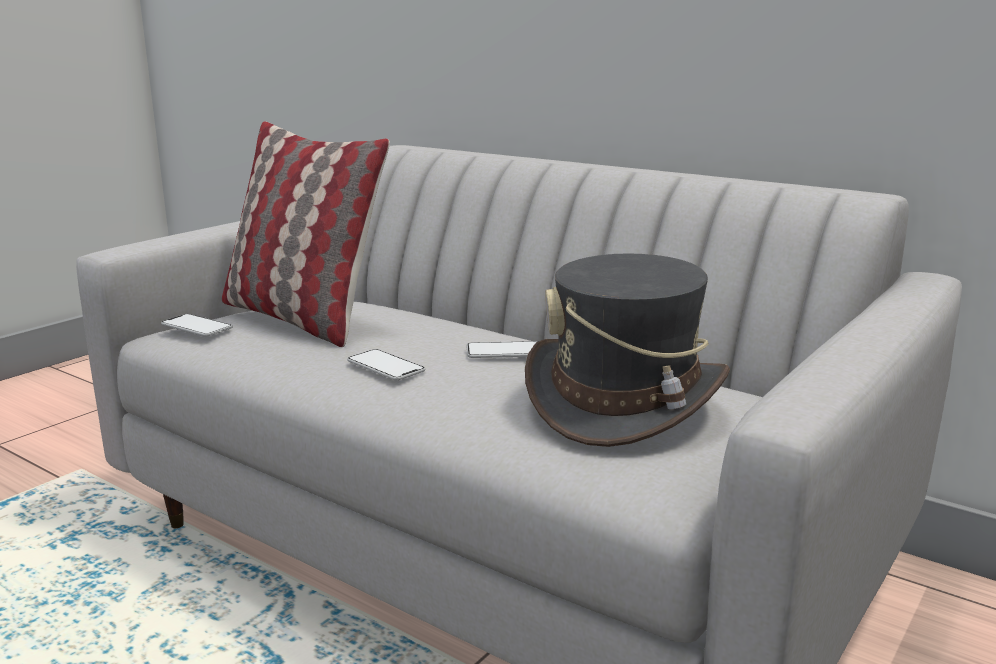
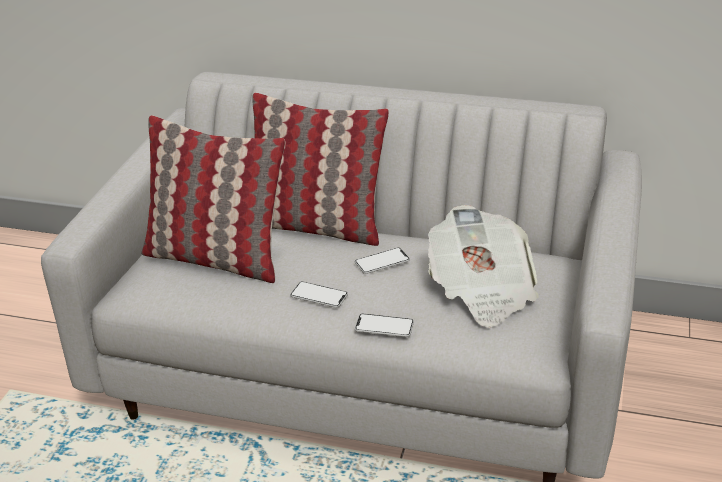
camera: 20 degrees left, 15 degrees up
(197, 327) = (149, 286): phone -> phone (384, 326)
(460, 318) = (316, 226): none -> pillow
(625, 401) = (481, 291): grey hat -> newspaper

